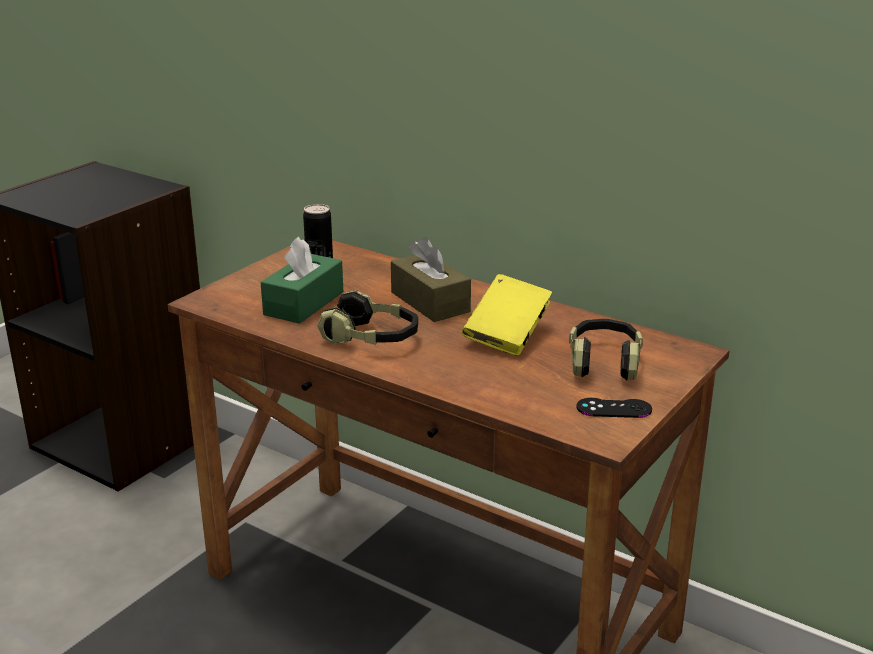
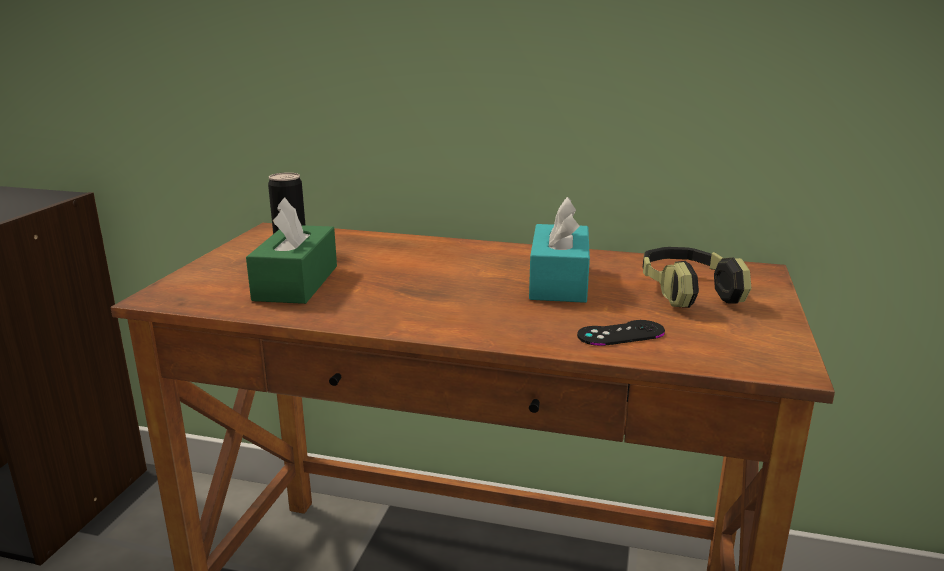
camera: 20 degrees left, 5 degrees down
(372, 338) = (408, 306): headphones -> none
(430, 302) = (444, 263): brown tissue box -> none
(507, 335) = (559, 282): yellow book -> turquoise tissue box
(614, 408) = (754, 334): black game controller -> black game controller (621, 333)

